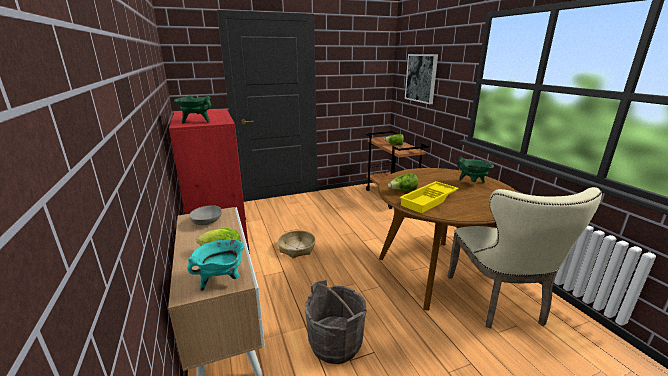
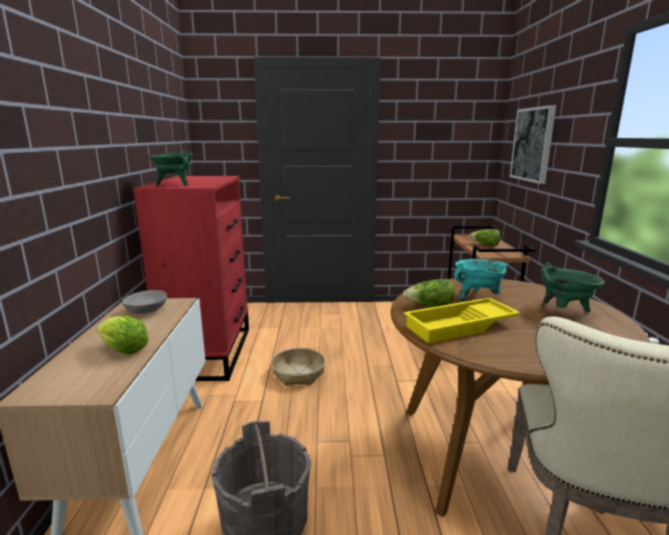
camera: 20 degrees right, 5 degrees down
(222, 280) = (85, 386): turquoise cooking pot -> turquoise cooking pot (478, 298)

